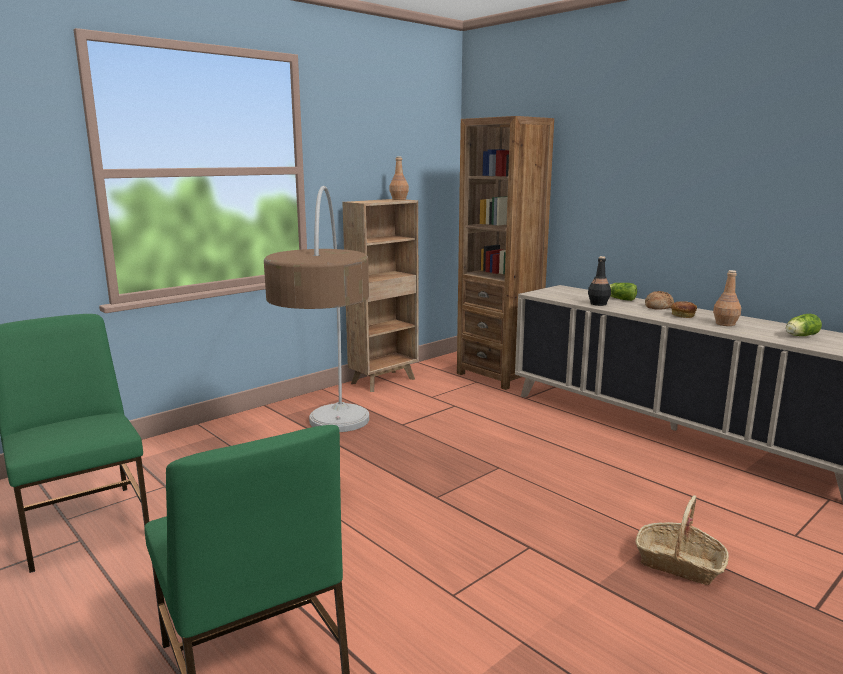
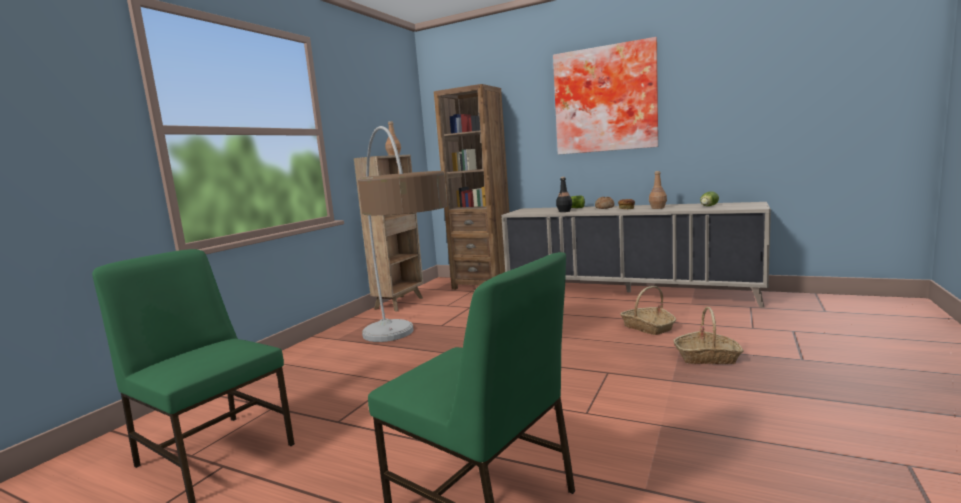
camera: 20 degrees left, 5 degrees down
(644, 494) = (648, 327): none -> basket
(688, 151) = (605, 99): none -> picture

